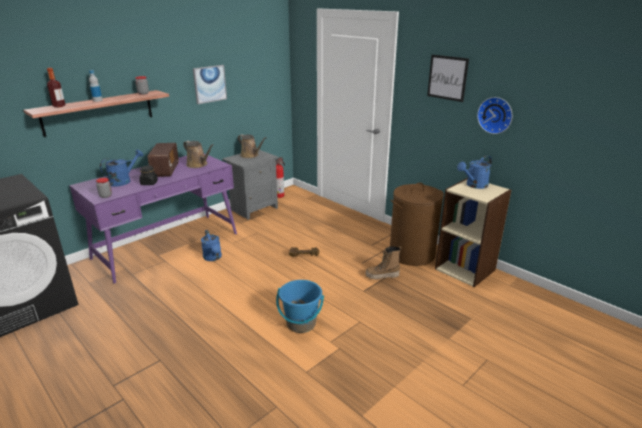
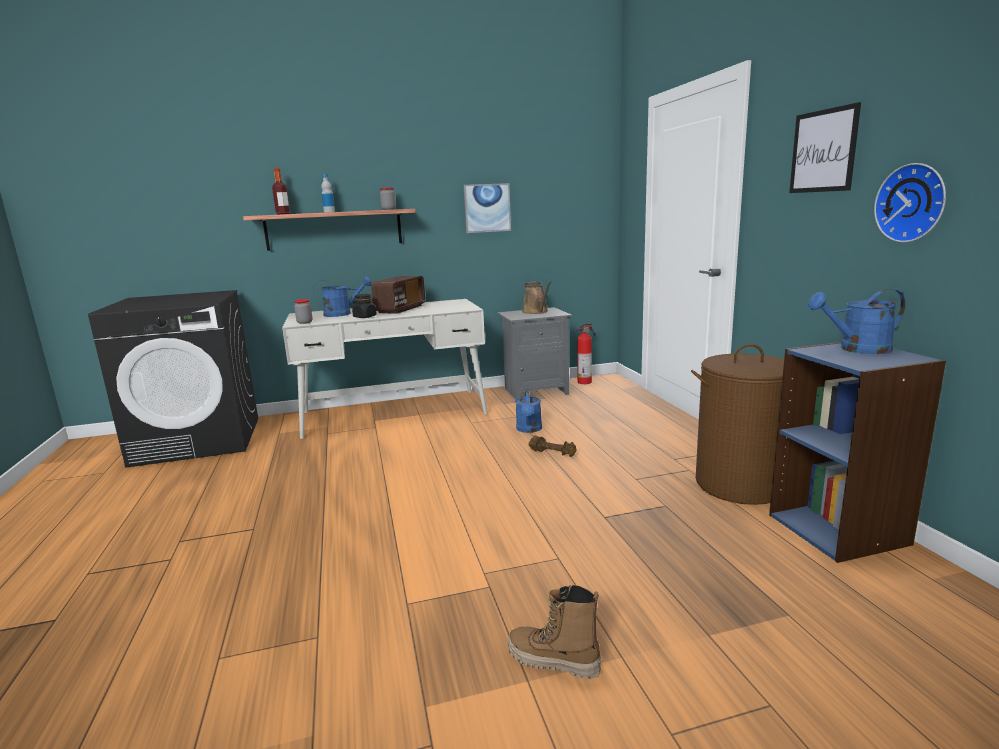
camera: 30 degrees right, 10 degrees down
(167, 245) = (394, 413): purple desk -> white desk
(198, 165) = (444, 307): brown watering can -> none
(213, 258) = (431, 434): blue watering can -> blue watering can (529, 429)
(301, 324) = (464, 536): blue bucket -> none
(382, 276) = (656, 504): boot -> boot (553, 662)
(465, 269) = (838, 529): beige bookcase -> blue bookcase

